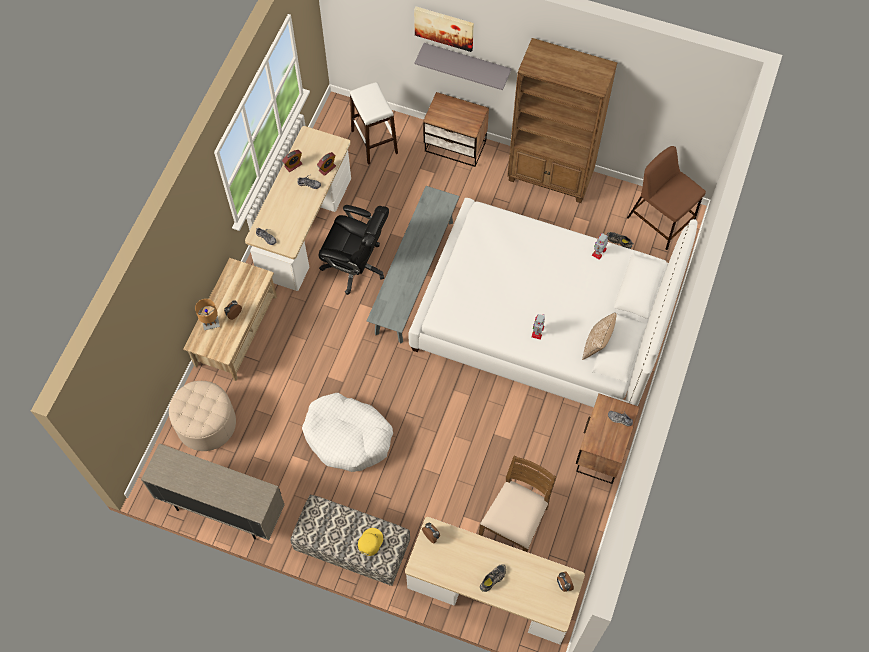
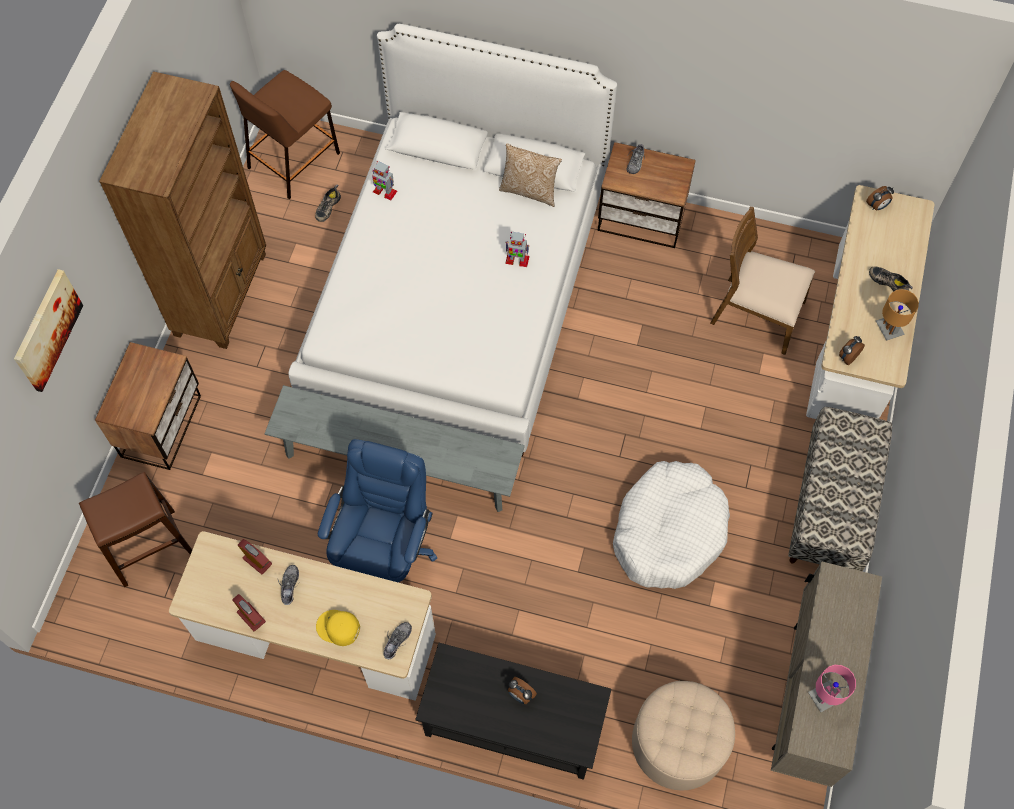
camera: 95 degrees left, 0 degrees up
(188, 471) = (824, 696): none -> pink table lamp
(211, 323) = (542, 729): brown table lamp -> brown table lamp (889, 329)
(236, 331) = (514, 721): beige coffee table -> black coffee table
(356, 266) = (384, 551): black office chair -> blue office chair
(370, 542) = (851, 452): yellow cap -> yellow cap (338, 628)
(374, 141) = (149, 548): white stool -> brown stool
(467, 62) = (85, 330): grey shelf -> none

